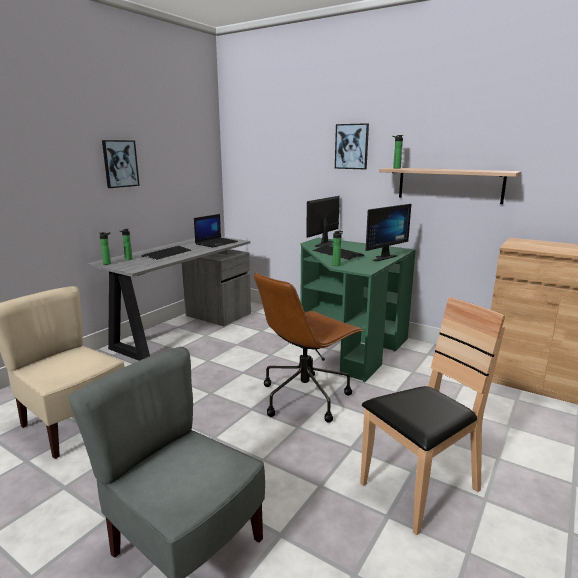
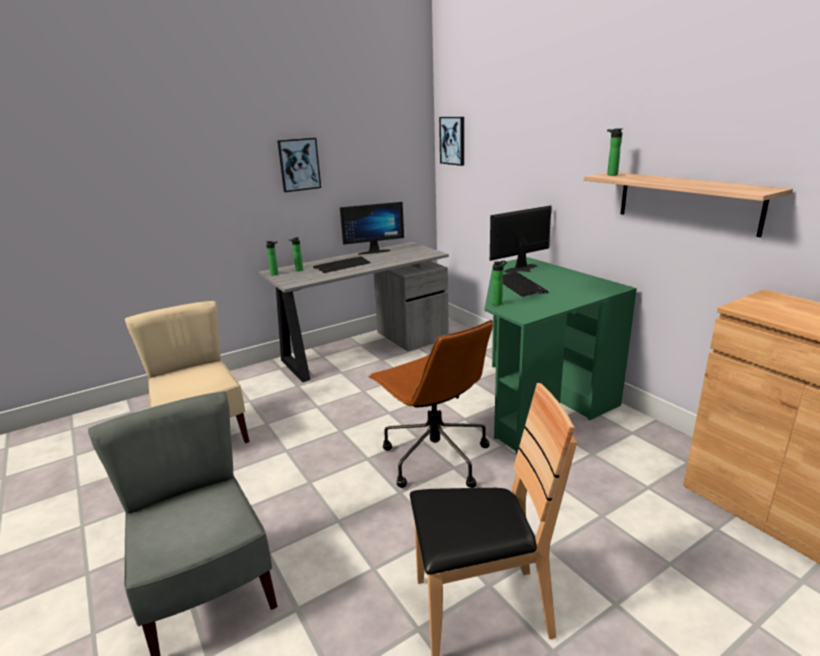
camera: 25 degrees right, 5 degrees up
(216, 243) = (408, 254): laptop -> none
(305, 397) = (434, 457): brown office chair -> brown office chair turned 105 degrees counterclockwise
(352, 146) = (568, 140): picture -> picture (453, 140)
(381, 257) = (570, 297): monitor -> monitor (373, 251)

